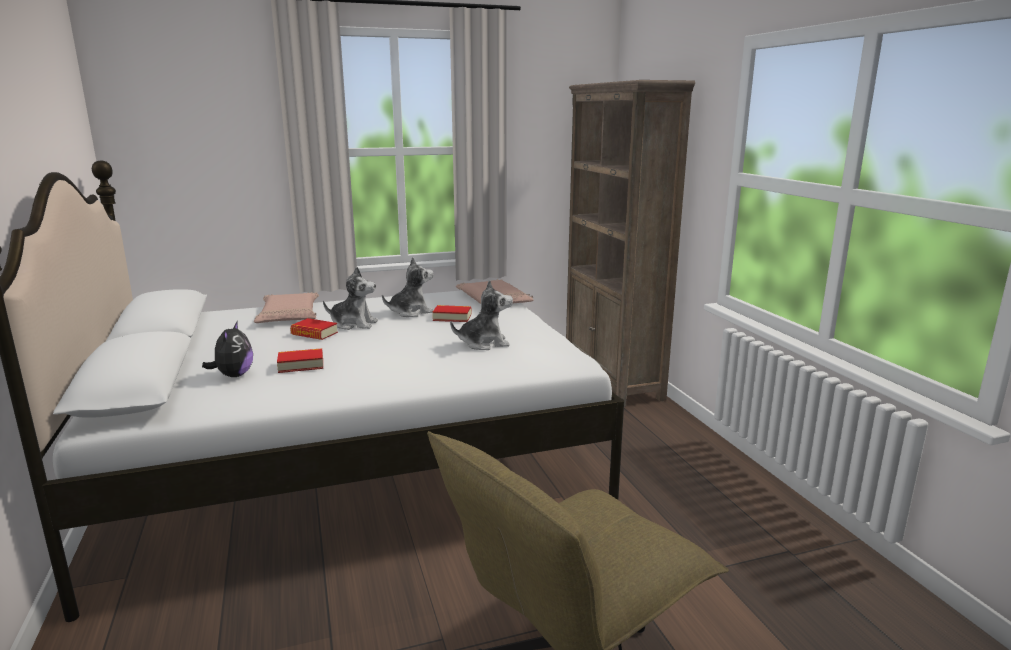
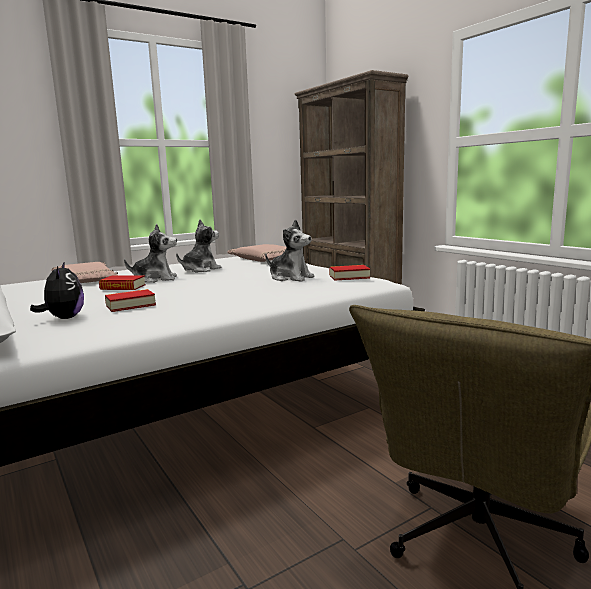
camera: 15 degrees left, 5 degrees down
(452, 317) = (242, 269): book -> book (349, 277)
(484, 343) = (290, 278): plush toy -> plush toy turned 60 degrees clockwise

